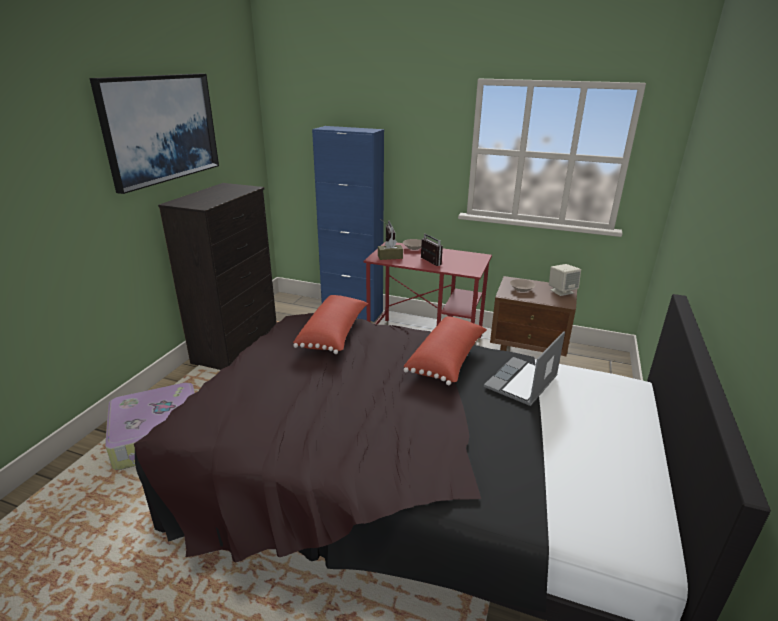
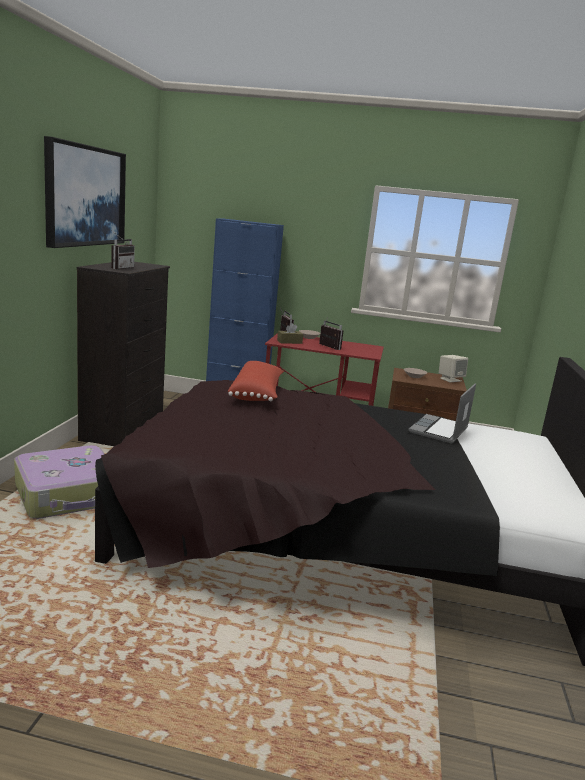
camera: 10 degrees left, 10 degrees down
(203, 200) = (119, 268): none -> radio
(448, 360) = (370, 414): red pillow -> none

